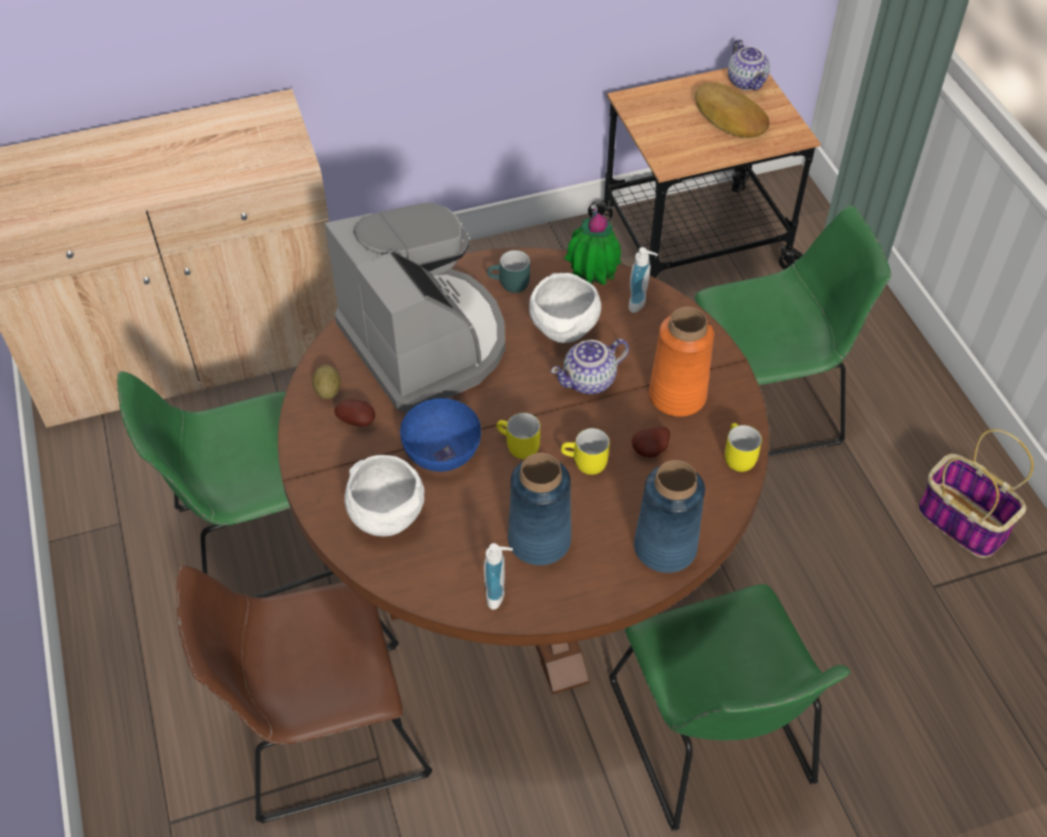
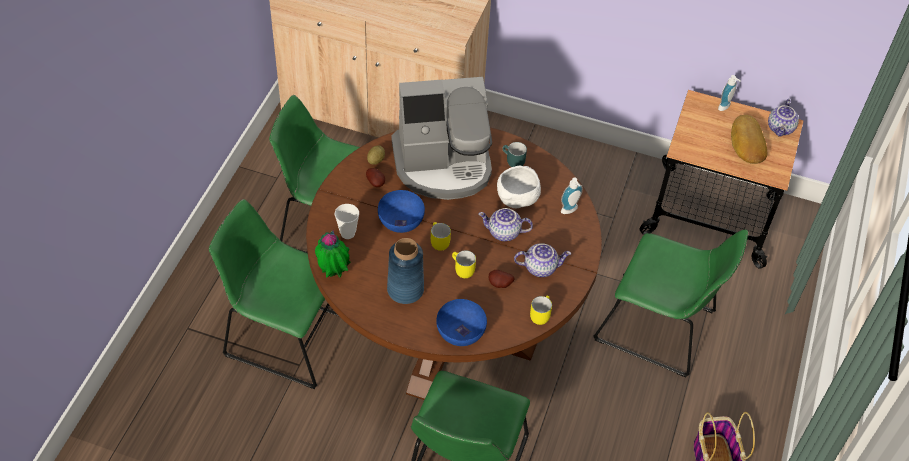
camera: 35 degrees right, 0 degrees up
(320, 732) = (284, 335): brown chair -> green chair
(385, 515) = (347, 233): white bowl -> cup
(426, 342) = (443, 165): coffee machine -> coffee machine turned 75 degrees clockwise
(499, 594) = (364, 301): soap dispenser -> soap dispenser (725, 107)
(591, 284) = (554, 186): potted plant -> potted plant (333, 273)
(664, 548) = (460, 332): blue vase -> blue bowl
(676, 396) = (540, 267): orange vase -> teapot

